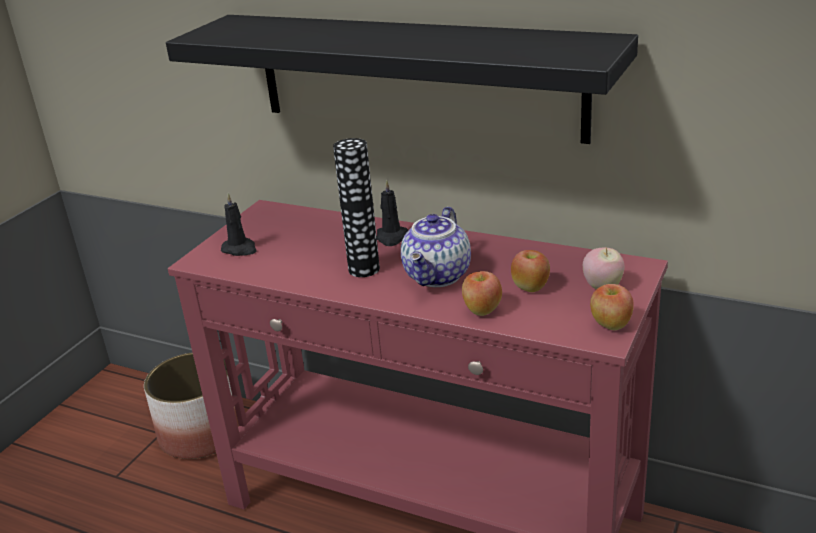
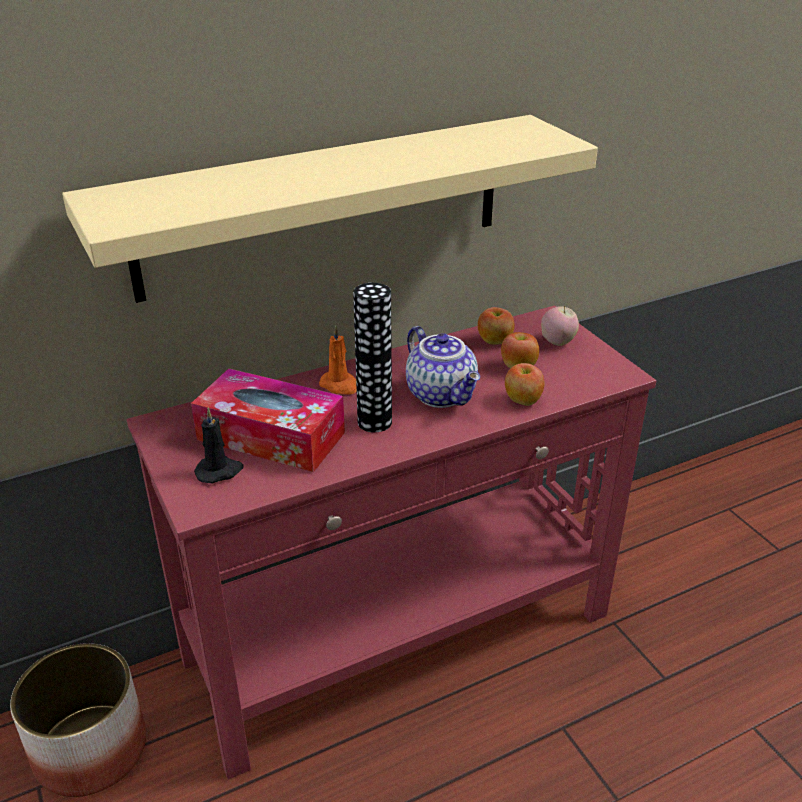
camera: 55 degrees left, 5 degrees up
(298, 245) = (271, 436): none -> tissue box
(391, 237) = (339, 385): black candle -> orange candle
(415, 75) = (323, 206): black shelf -> beige shelf
(610, 325) = (610, 364): apple -> apple (494, 341)

